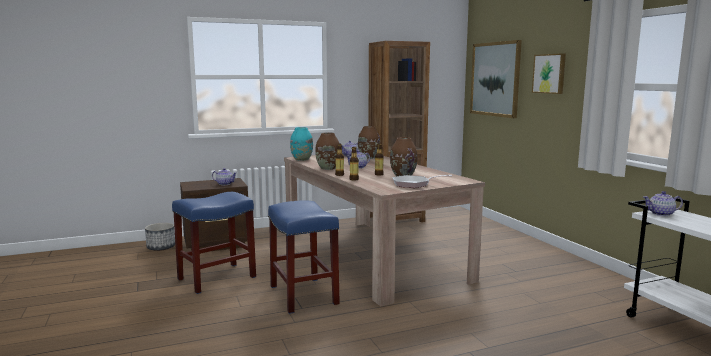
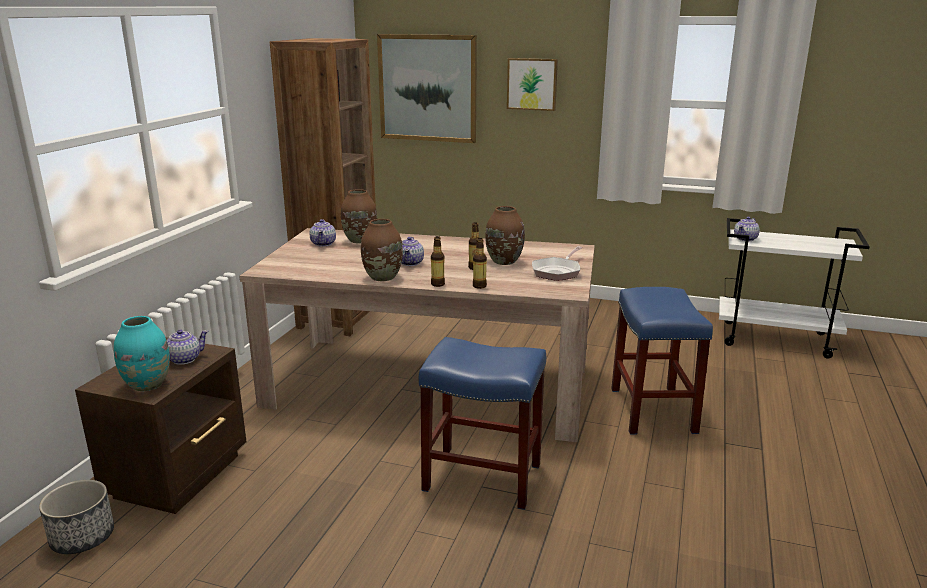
camera: 50 degrees left, 10 degrees up
(216, 278) = (324, 526): blue stool -> blue stool (653, 411)
(301, 159) = (286, 272): turquoise vase -> turquoise vase (147, 385)

